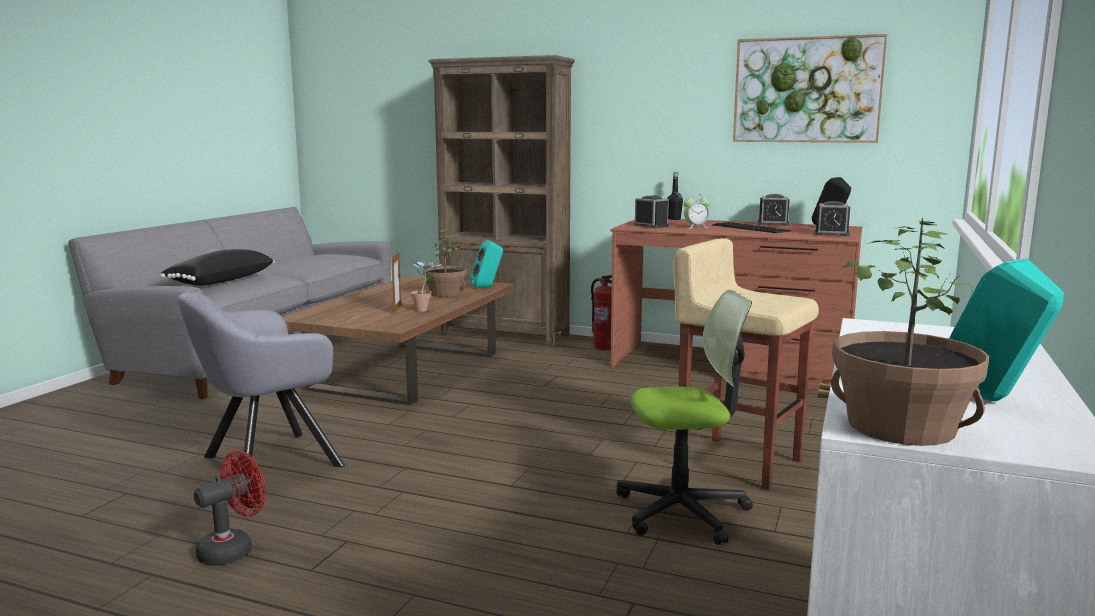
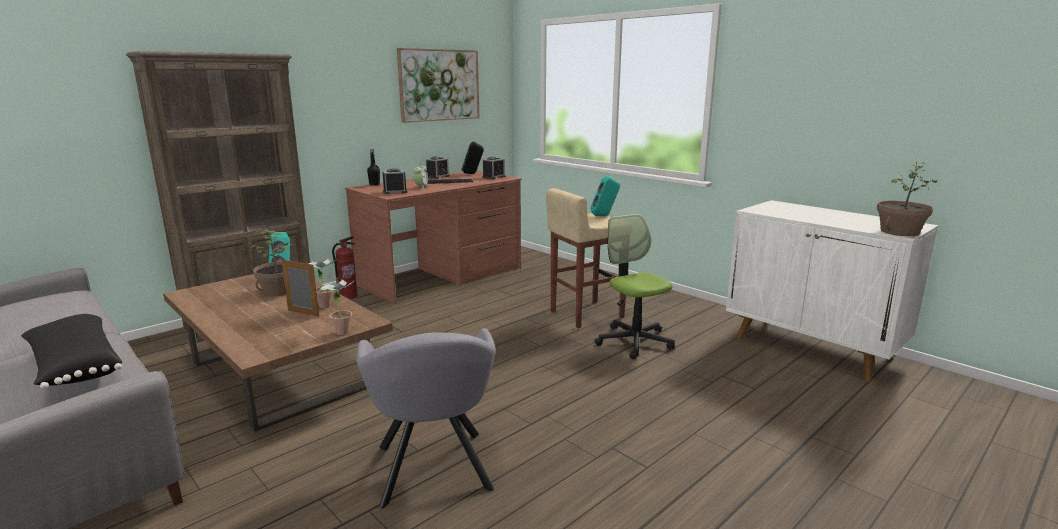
camera: 65 degrees left, 5 degrees up
(233, 549) = (598, 499): red fan -> none
(367, 324) = (342, 330): none -> potted plant
(682, 511) = (634, 341): office chair -> office chair turned 45 degrees counterclockwise
(991, 400) = (866, 220): turquoise speaker -> turquoise speaker (604, 216)

